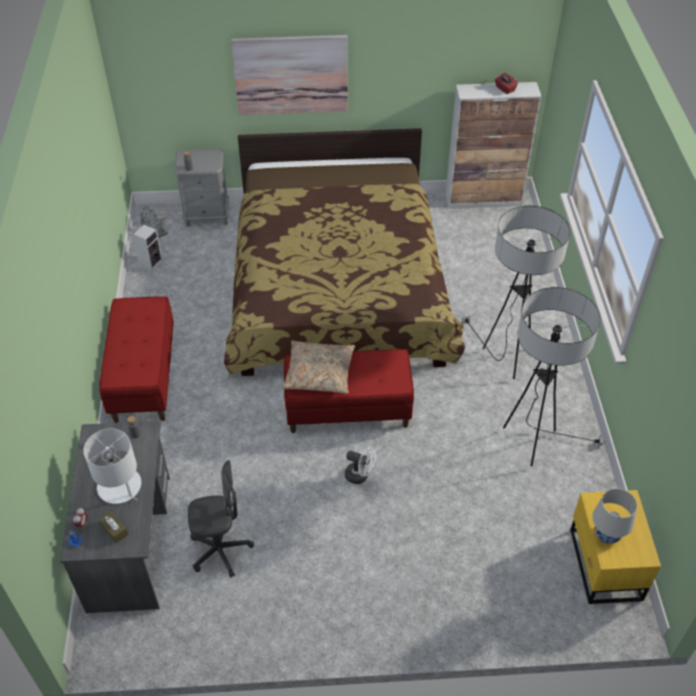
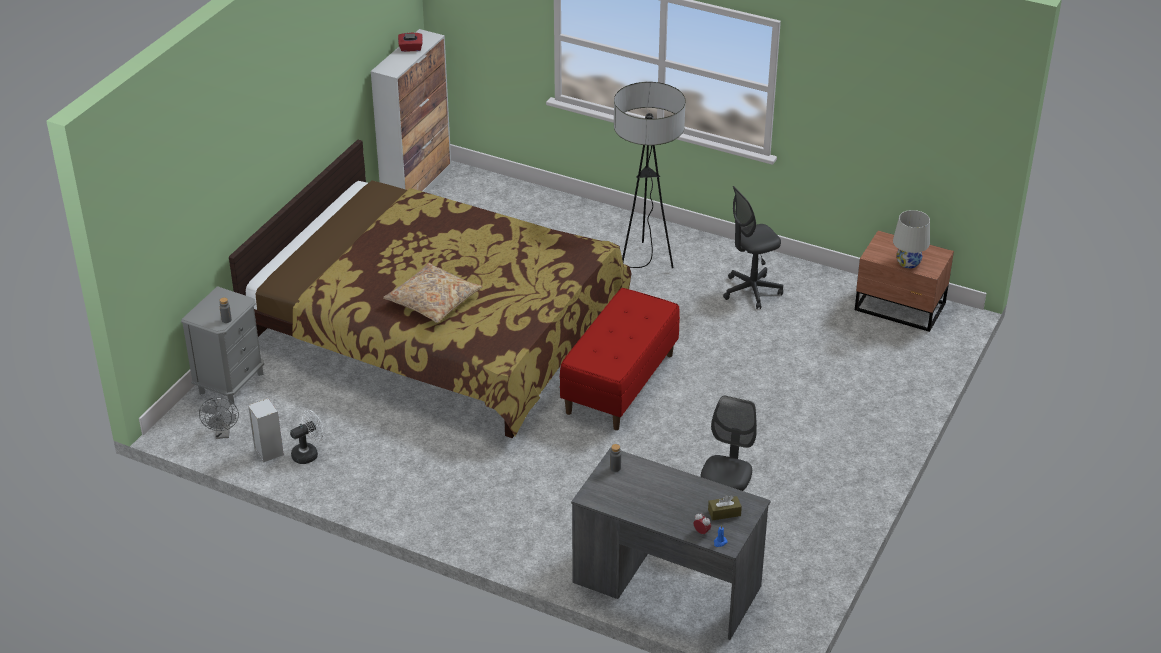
camera: 60 degrees left, 10 degrees down
(120, 486) = (674, 495): white table lamp -> none
(143, 377) = (448, 511): red bench -> none
(291, 75) = (256, 149): picture -> none
(319, 373) = (605, 350): beige pillow -> beige pillow (433, 301)
(360, 476) = (706, 405): white fan -> white fan (308, 453)
(532, 444) = (751, 291): floor lamp -> grey office chair
(604, 565) = (900, 308): yellow nightstand -> brown nightstand

